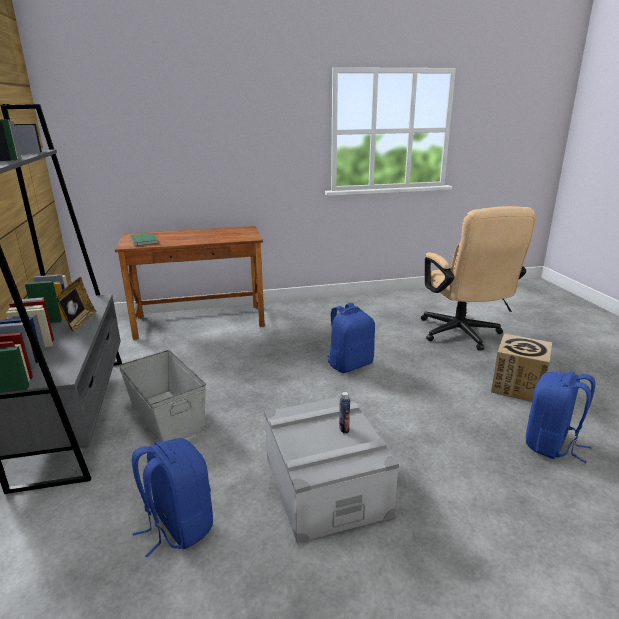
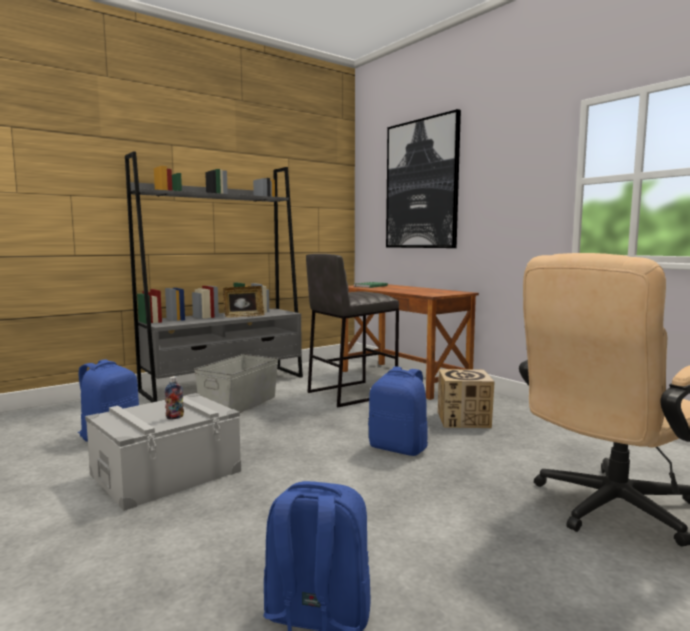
camera: 65 degrees right, 15 degrees down
(165, 122) = (421, 184): none -> picture
(209, 352) = (351, 393): none -> grey stool
(517, 386) = (483, 577): cardboard box -> cardboard box (463, 419)

